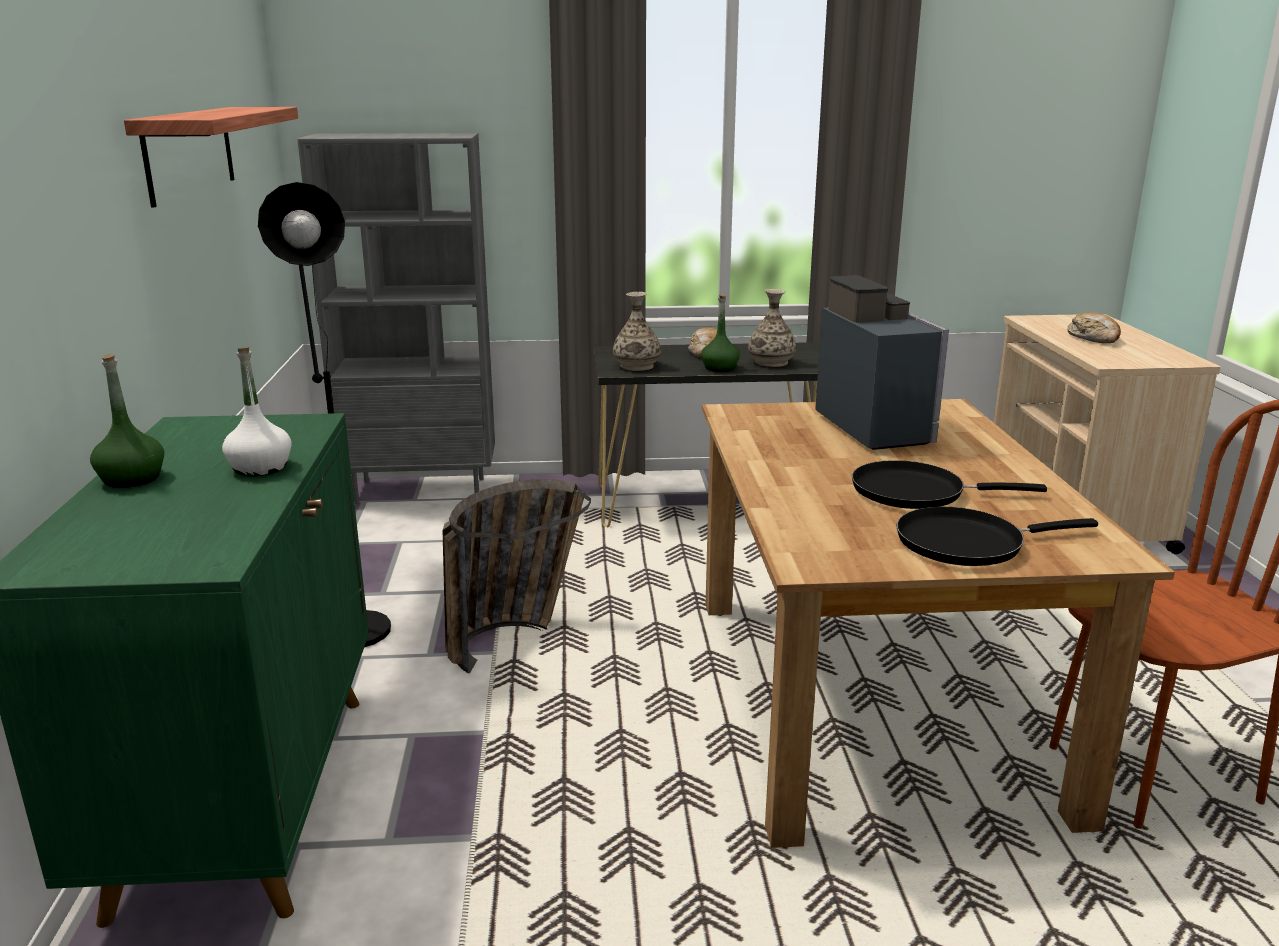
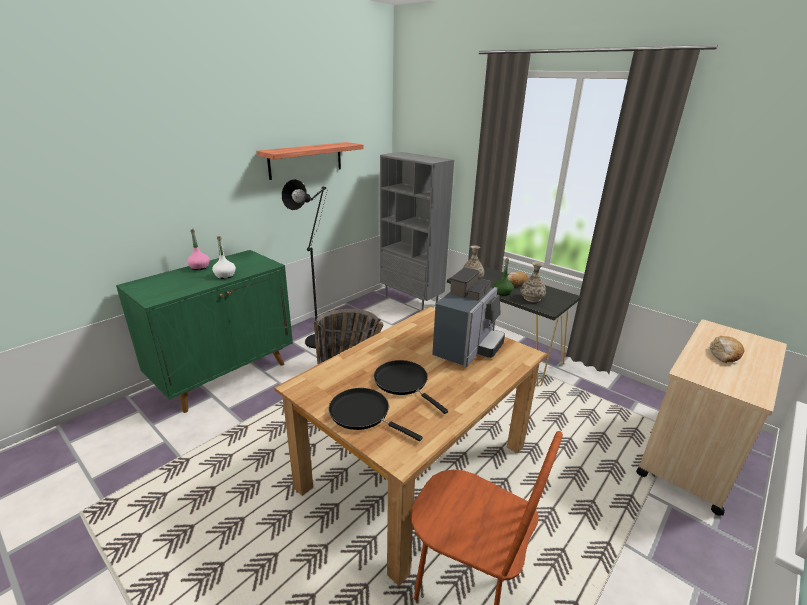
camera: 45 degrees right, 5 degrees up
(132, 479) = (199, 267): green bottle -> pink bottle

